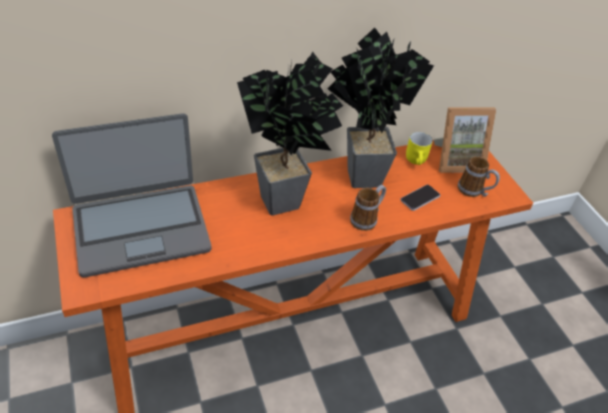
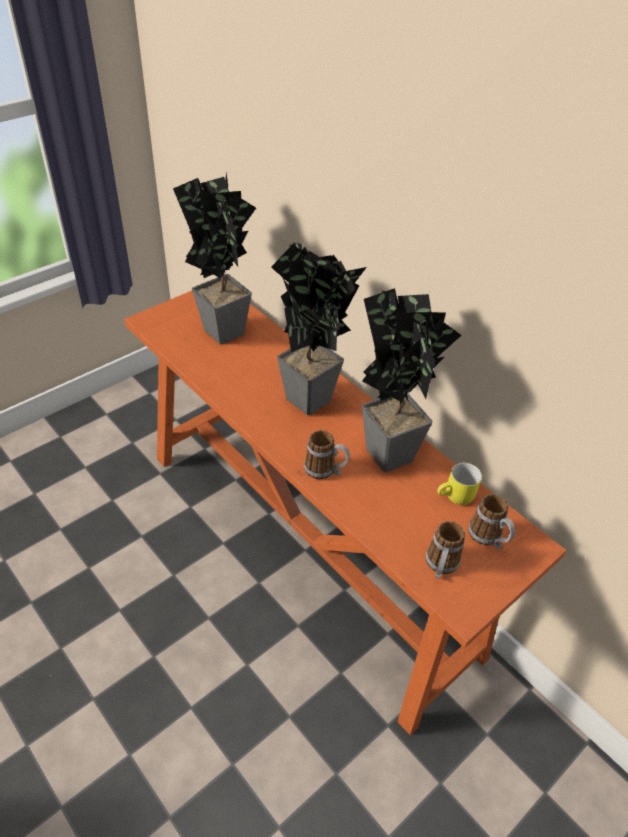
camera: 70 degrees right, 0 degrees up
(141, 228) = (223, 327): laptop -> potted plant
(420, 198) = (389, 511): phone -> none
(456, 160) = (488, 538): picture frame -> mug

